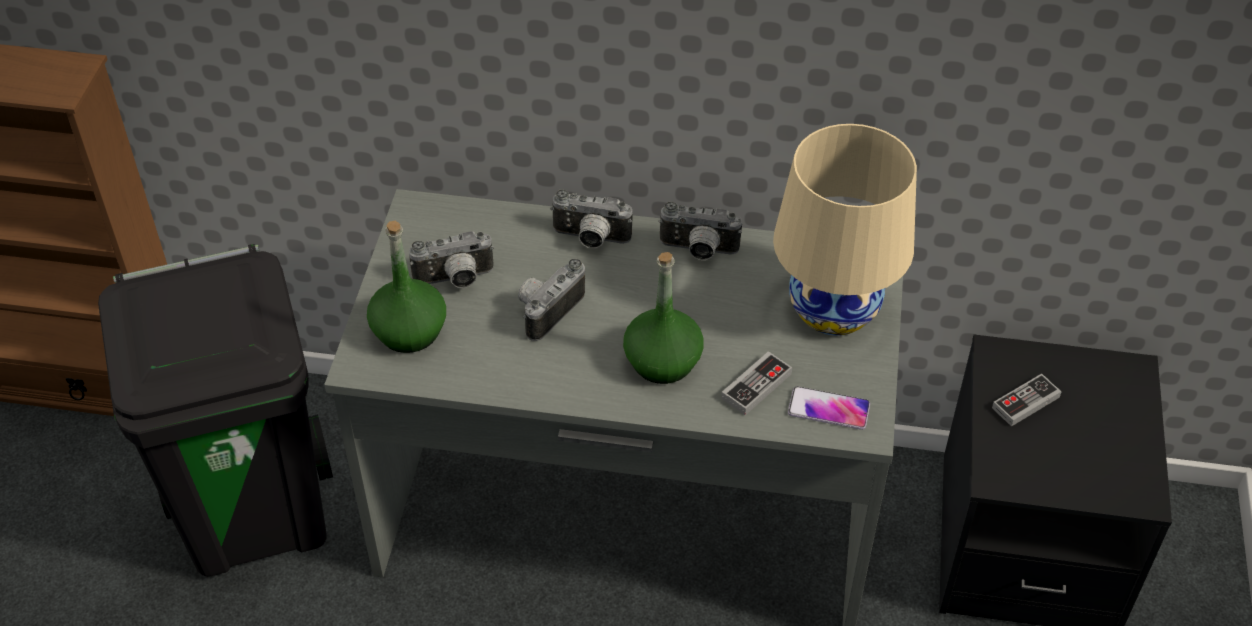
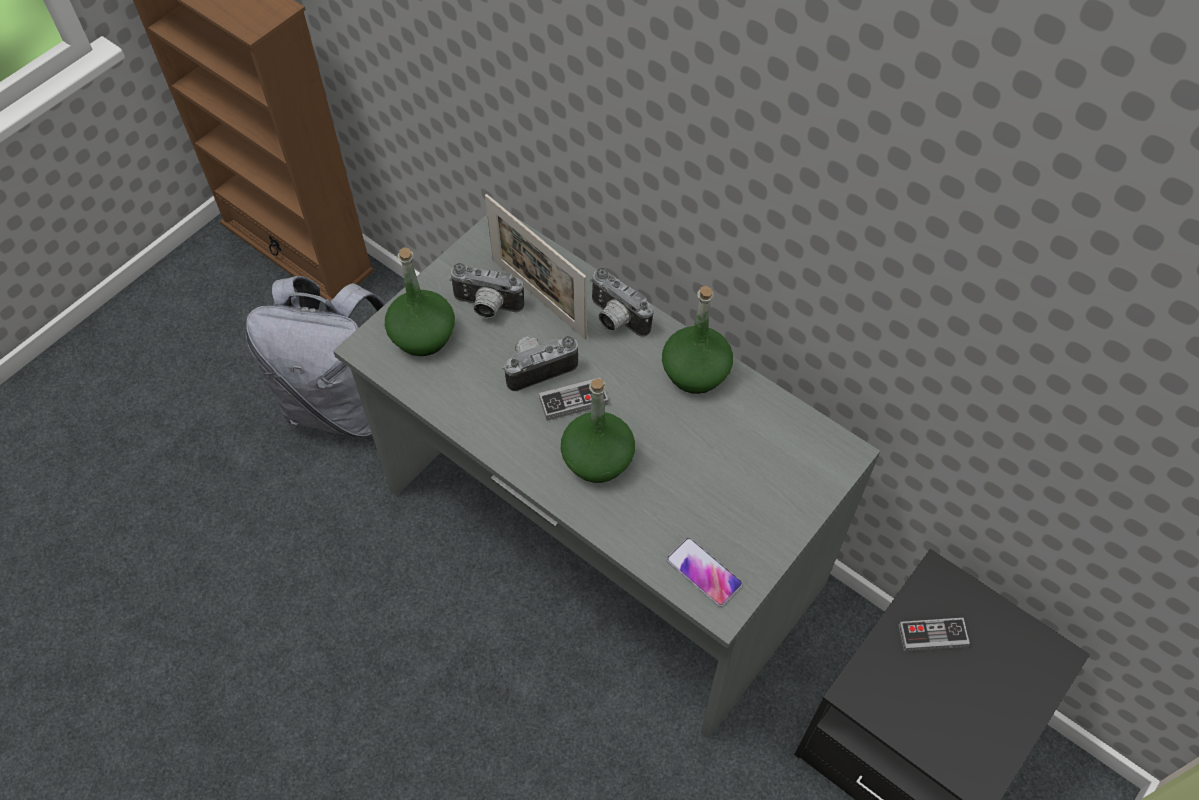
camera: 30 degrees right, 10 degrees up
(257, 515) = (342, 402): black trash can -> grey backpack
(502, 252) = (538, 298): none -> picture frame
(698, 251) = (696, 372): camera -> green bottle
(756, 386) = (658, 520): game controller -> game controller (573, 401)
(834, 309) = (773, 482): beige table lamp -> none

